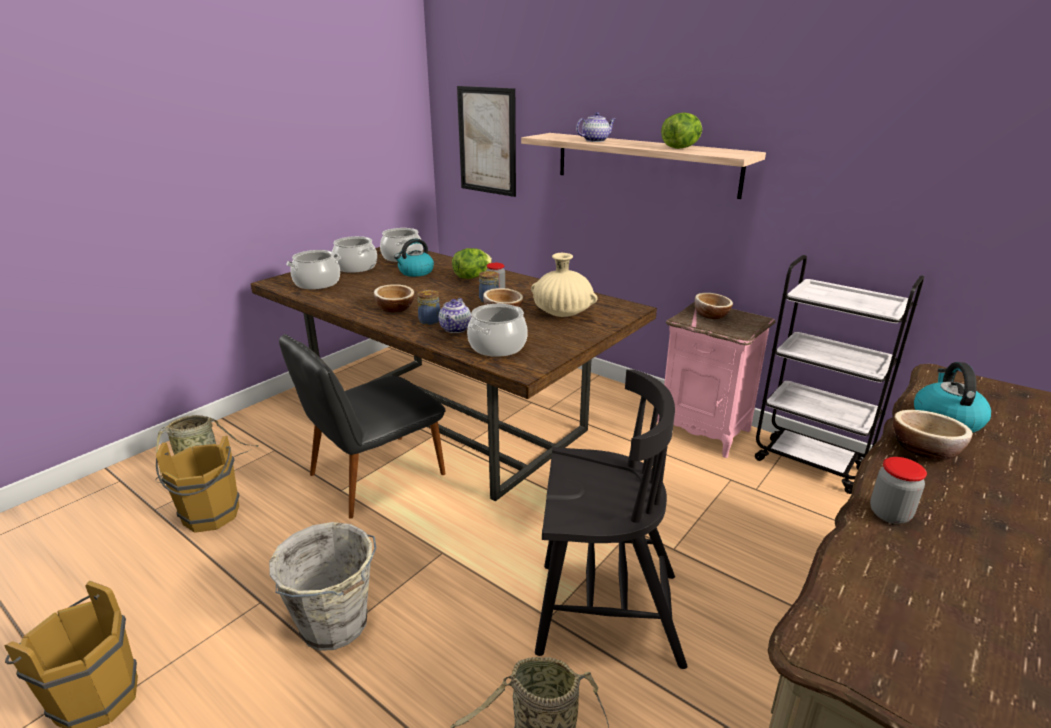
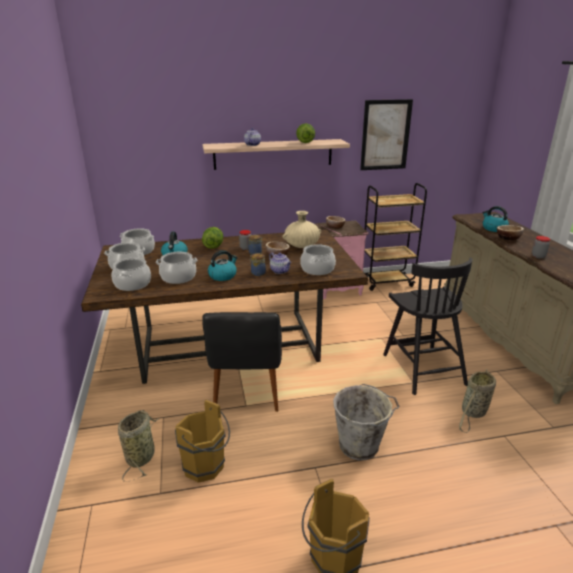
camera: 50 degrees left, 0 degrees up
(360, 293) = (178, 277): none -> cooking pot
(395, 308) = (223, 276): bowl -> kettle
(487, 141) = (146, 155): picture -> picture (385, 135)
(605, 611) = (422, 367): black chair -> black chair turned 120 degrees clockwise
(811, 464) = (387, 283): white cart -> brown cart

